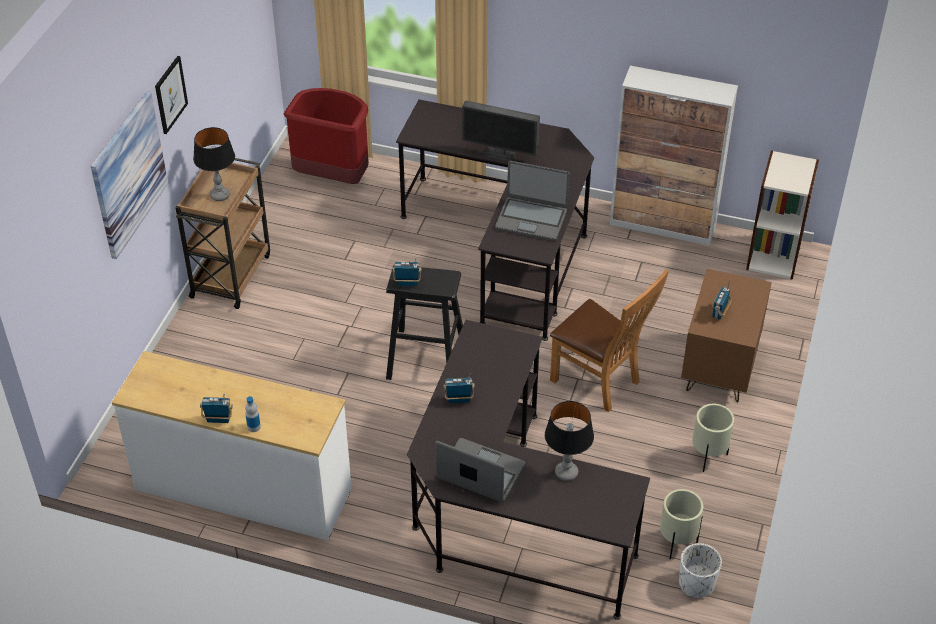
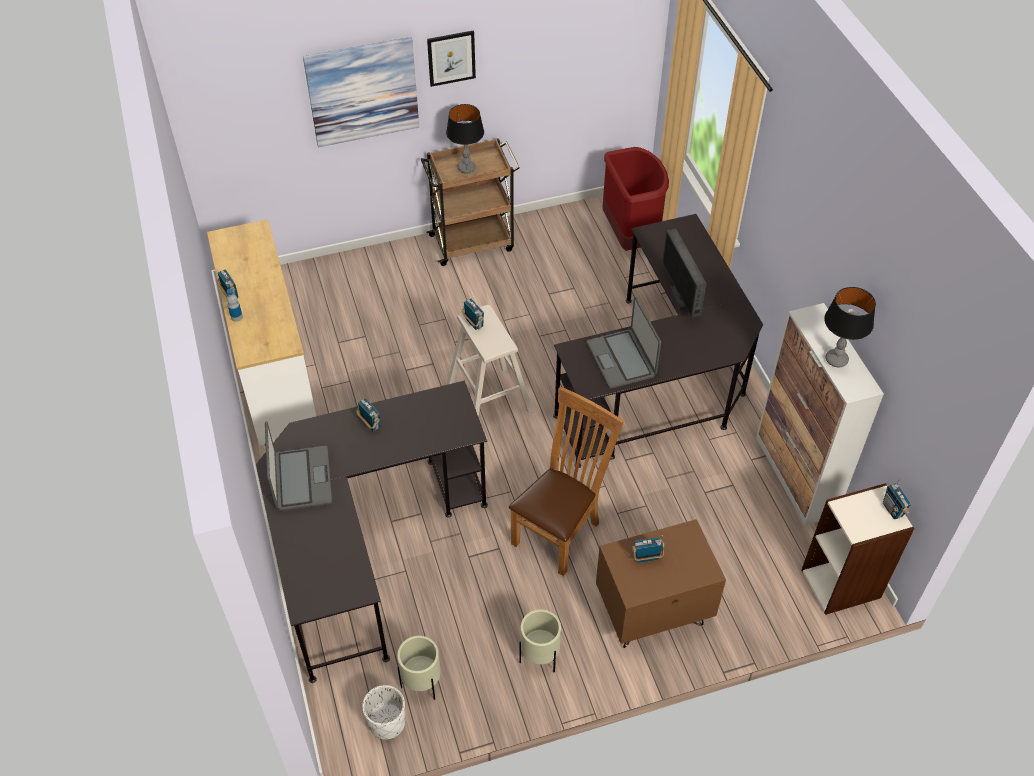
camera: 55 degrees right, 5 degrees up
(425, 357) = (488, 400): black stool -> beige stool
(566, 473) = (342, 537): table lamp -> table lamp (836, 360)
(600, 382) = (560, 531): brown chair -> brown chair turned 150 degrees counterclockwise
(795, 160) = (893, 510): none -> radio

